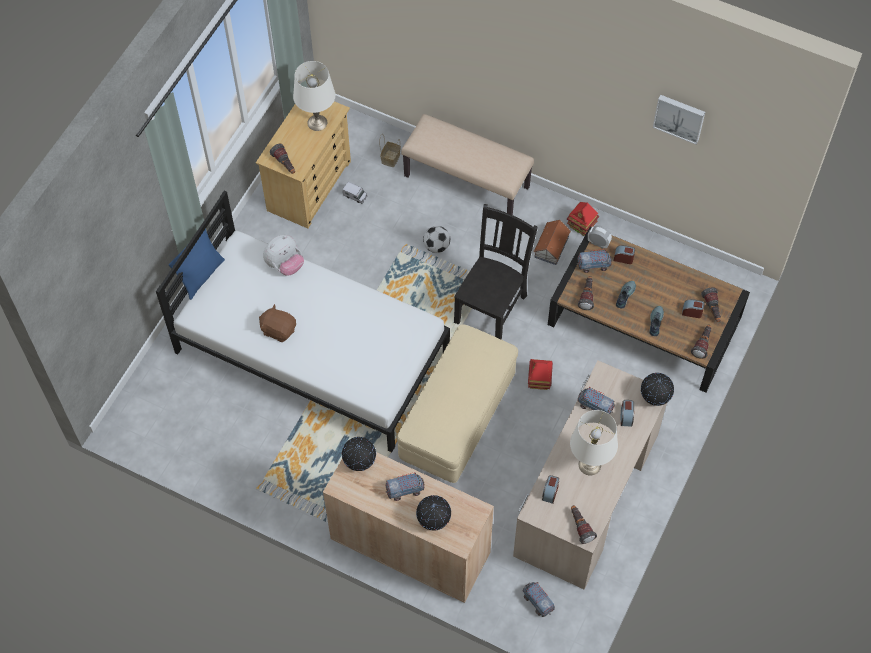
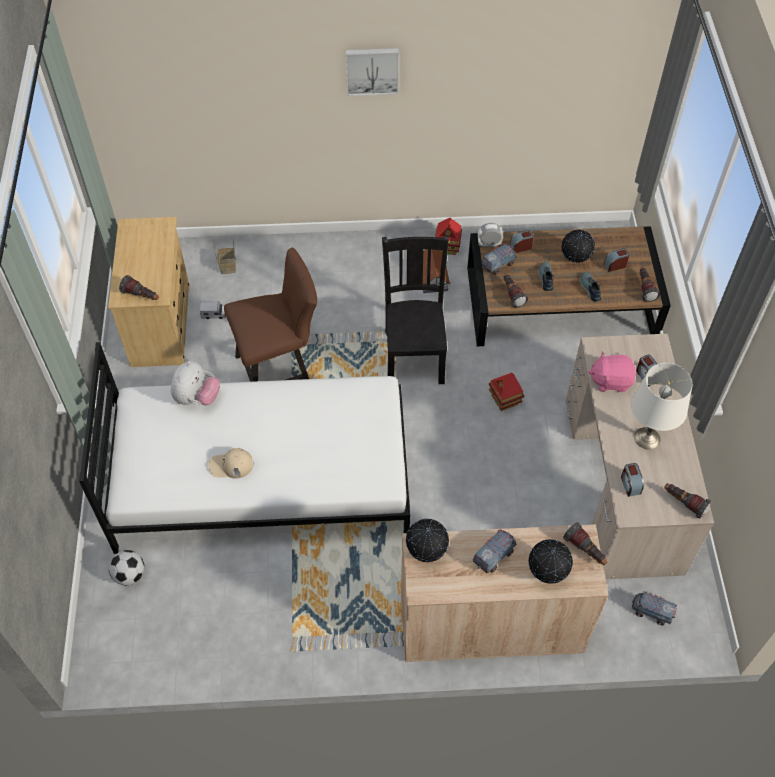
camera: 30 degrees left, 5 degrees down
(201, 276) = (110, 450): blue pillow -> none
(278, 329) = (231, 465): brown plush toy -> beige cap
(317, 123) = (151, 244): white table lamp -> none
(377, 270) = (280, 372): none -> brown chair
(436, 246) = (324, 324): football -> football (130, 574)
(457, 416) = (450, 471): beige ottoman -> none
(467, 181) = (315, 254): beige bench -> none
(595, 406) = (610, 380): toy truck -> pink plush toy
(654, 398) = (659, 346): globe -> globe (574, 260)
(679, 117) = (538, 66): picture -> picture (372, 70)
(712, 309) = (630, 255): flashlight -> flashlight (585, 550)

